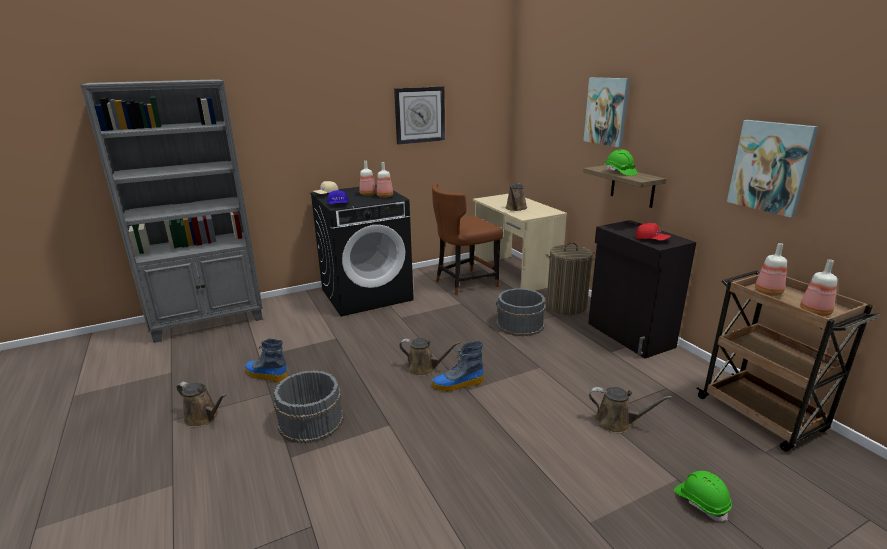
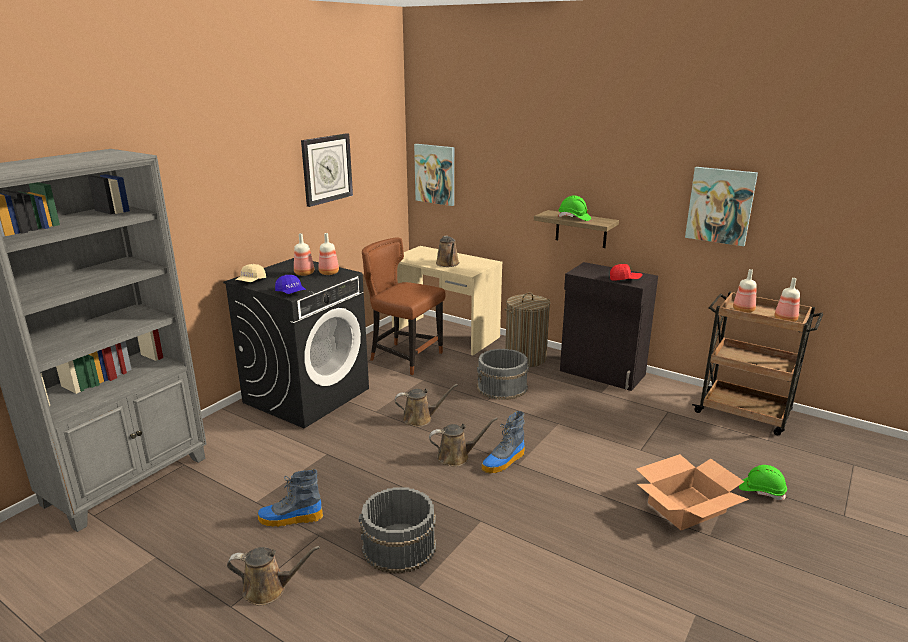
camera: 30 degrees left, 0 degrees up
(464, 283) = (404, 357): brown chair -> brown chair turned 90 degrees clockwise
(591, 485) = (686, 507): none -> cardboard box
(606, 111) = (543, 157): picture -> picture (435, 174)
(617, 422) = (659, 452): brown watering can -> brown watering can (420, 419)

